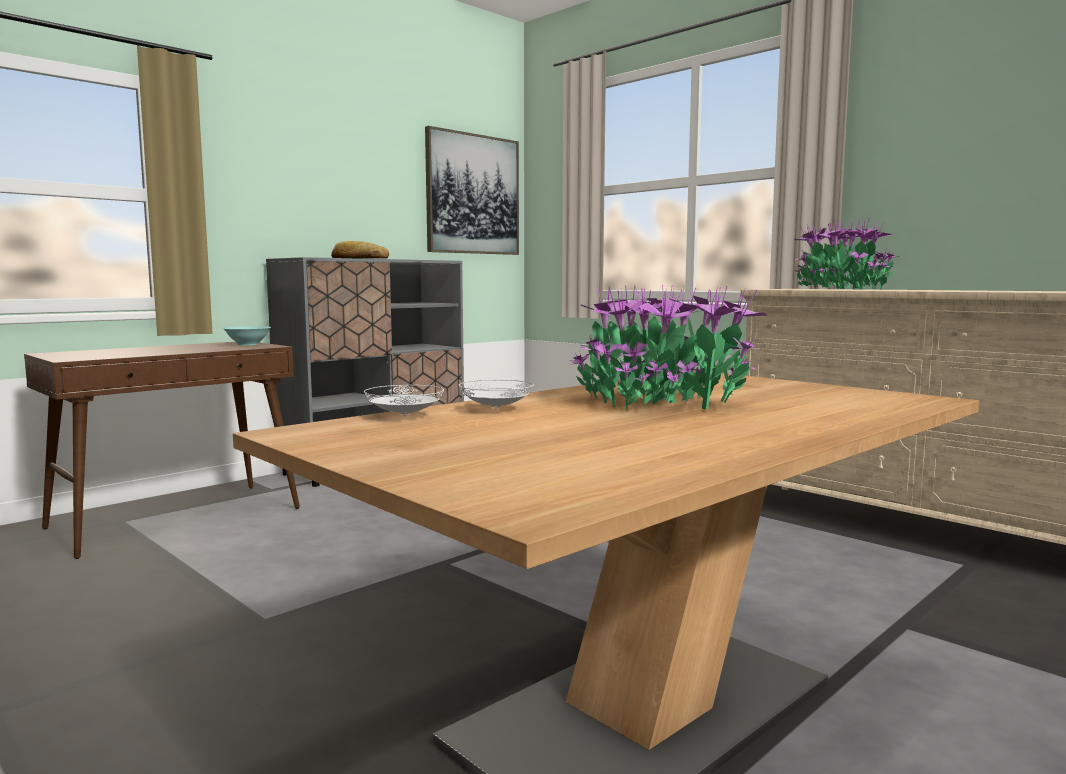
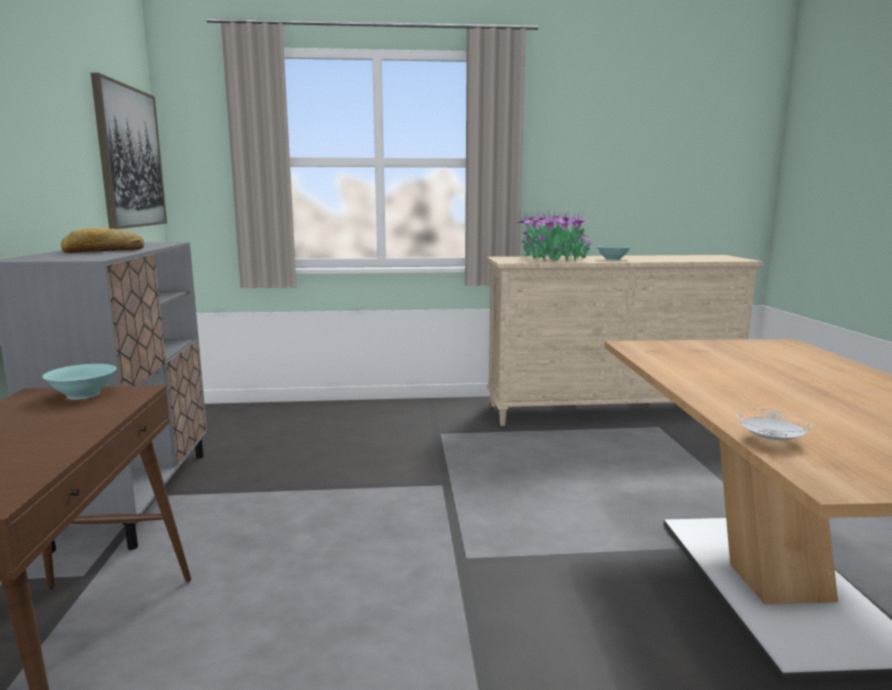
camera: 50 degrees left, 5 degrees up
(496, 409) = (755, 414): white plate -> none
(661, 402) = (754, 378): potted plant -> none
(928, 290) = (612, 259): none -> turquoise bowl

